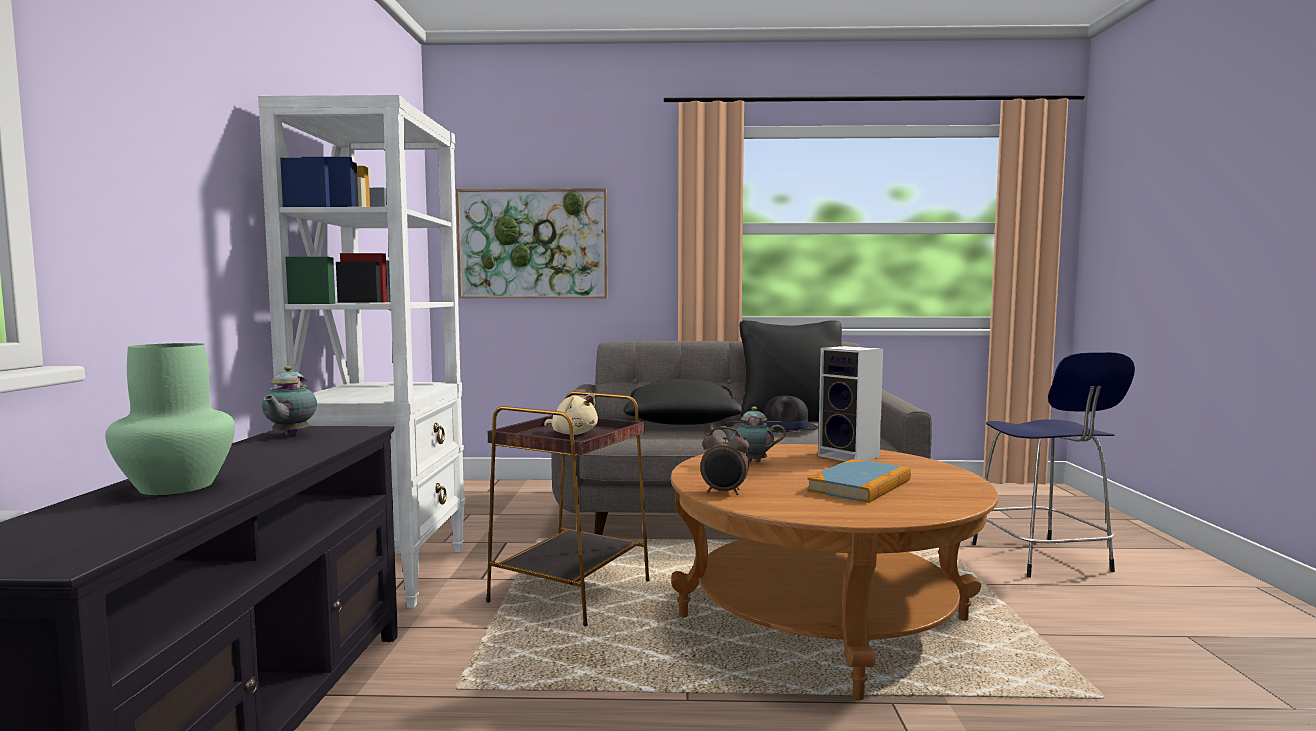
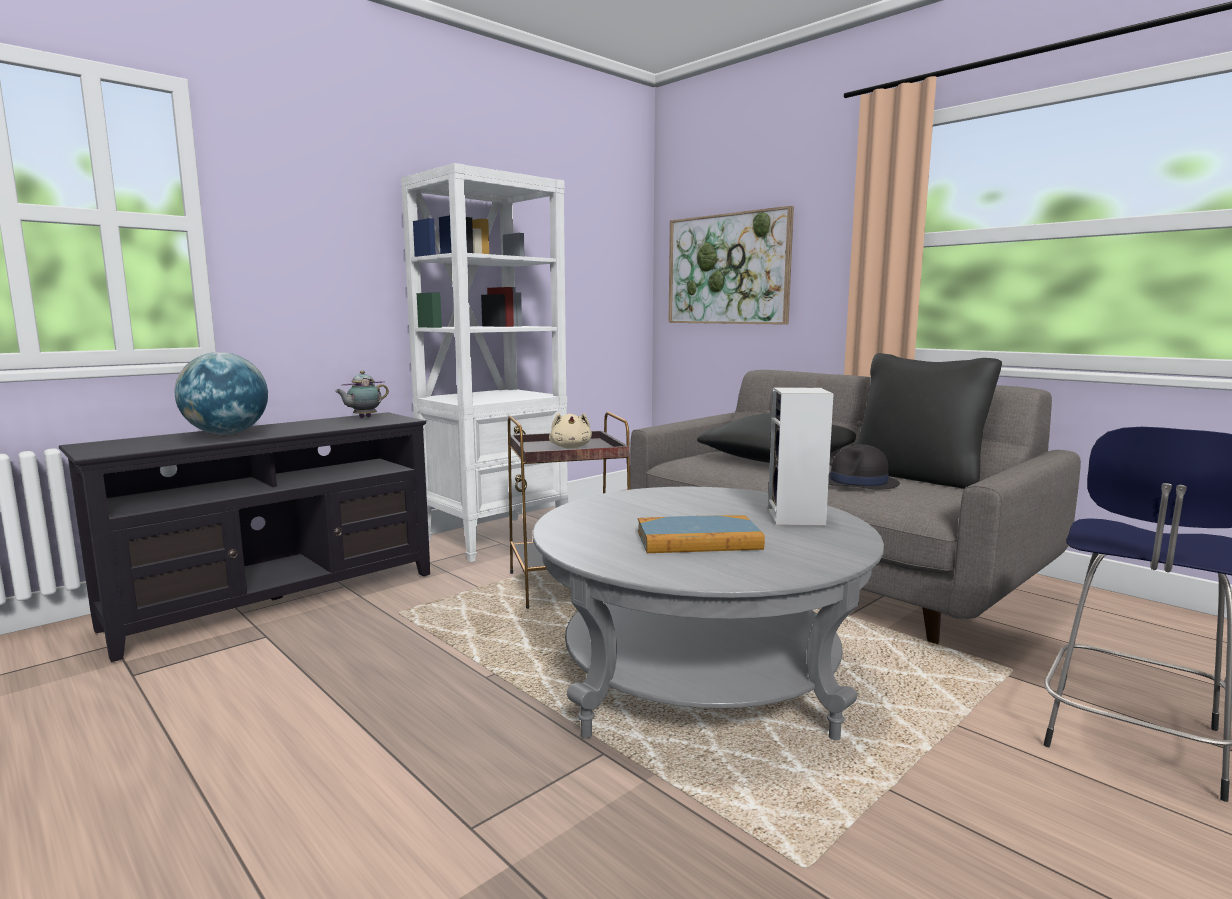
camera: 45 degrees right, 5 degrees up
(174, 486) = (226, 434): green vase -> globe
(724, 492) = (575, 515): alarm clock -> none
(751, 462) = (687, 500): teapot -> none
(823, 619) = (700, 676): brown coffee table -> grey coffee table

